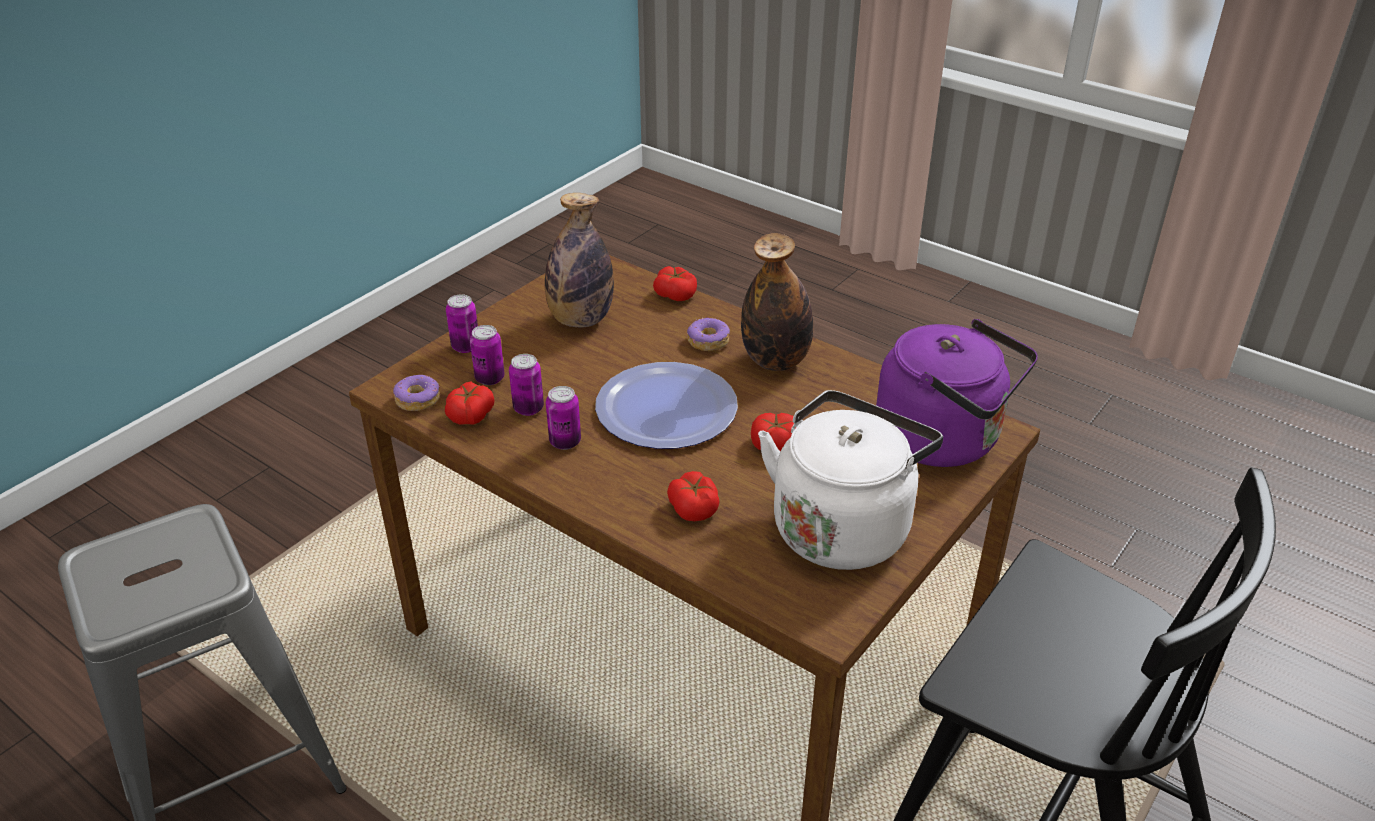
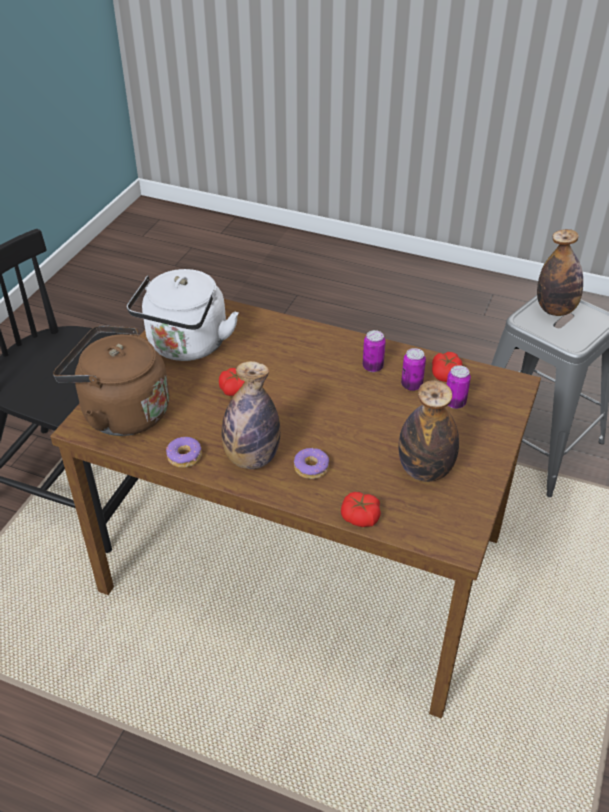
camera: 165 degrees right, 5 degrees up
(143, 592) = (555, 309): none -> bottle
(418, 399) = (489, 378): donut -> donut (184, 457)
(465, 347) = (494, 426): can -> none
(666, 408) = (318, 402): plate -> none
(694, 508) = (275, 342): tomato -> none
(945, 440) = (120, 412): purple kettle -> brown kettle

